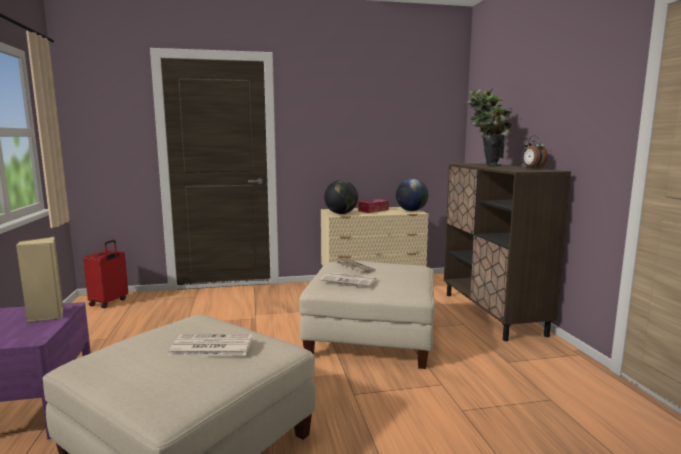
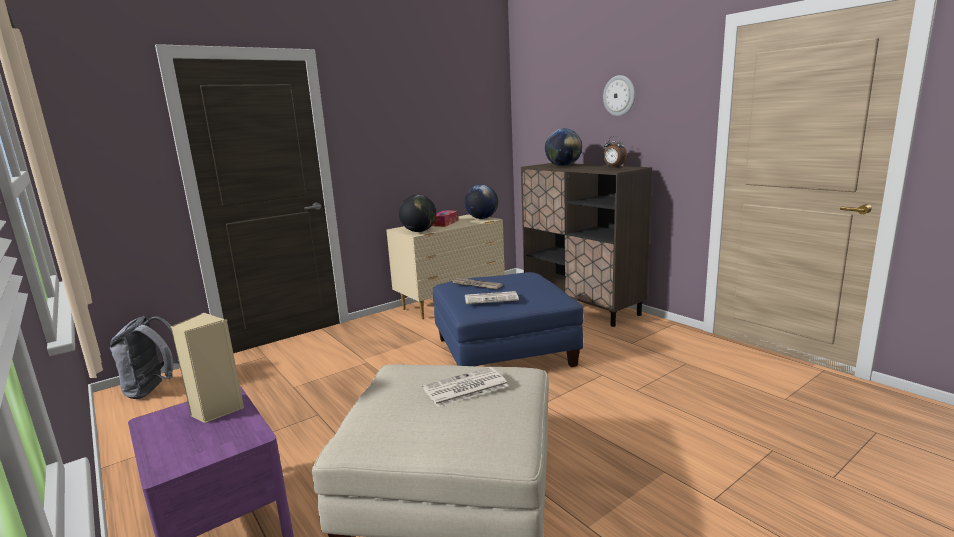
camera: 25 degrees left, 5 degrees up
(109, 302) = (154, 390): red suitcase -> grey backpack
(371, 337) = (504, 351): beige ottoman -> blue ottoman
(486, 165) = (563, 166): potted plant -> globe
(549, 93) = (619, 95): none -> wall clock

